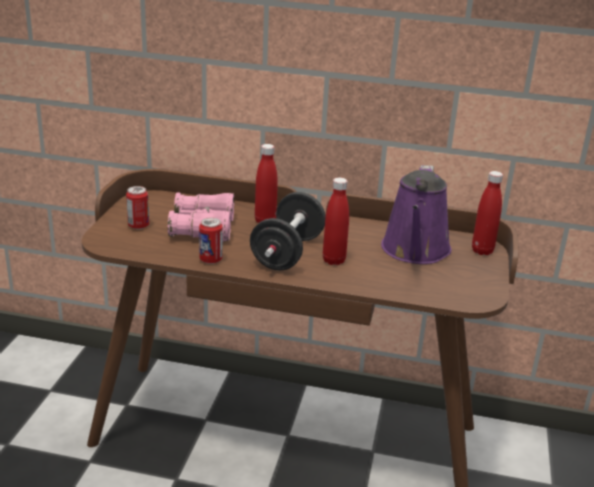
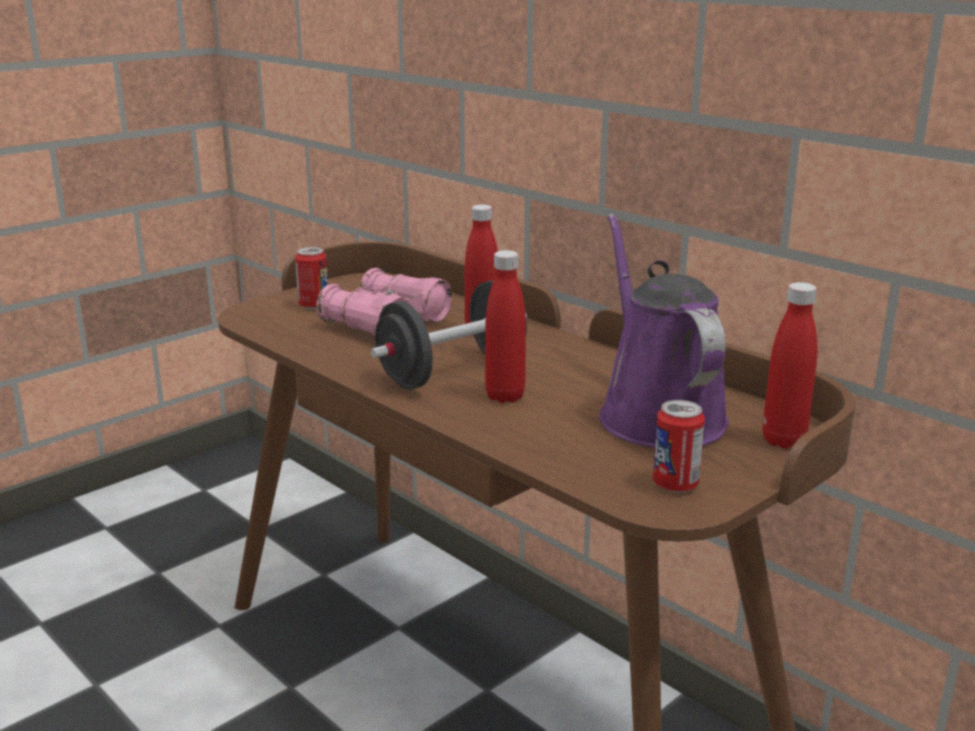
camera: 35 degrees right, 5 degrees down
(211, 260) = (338, 358): can -> can (675, 485)
(415, 251) = (656, 414): purple watering can -> purple watering can turned 120 degrees clockwise

